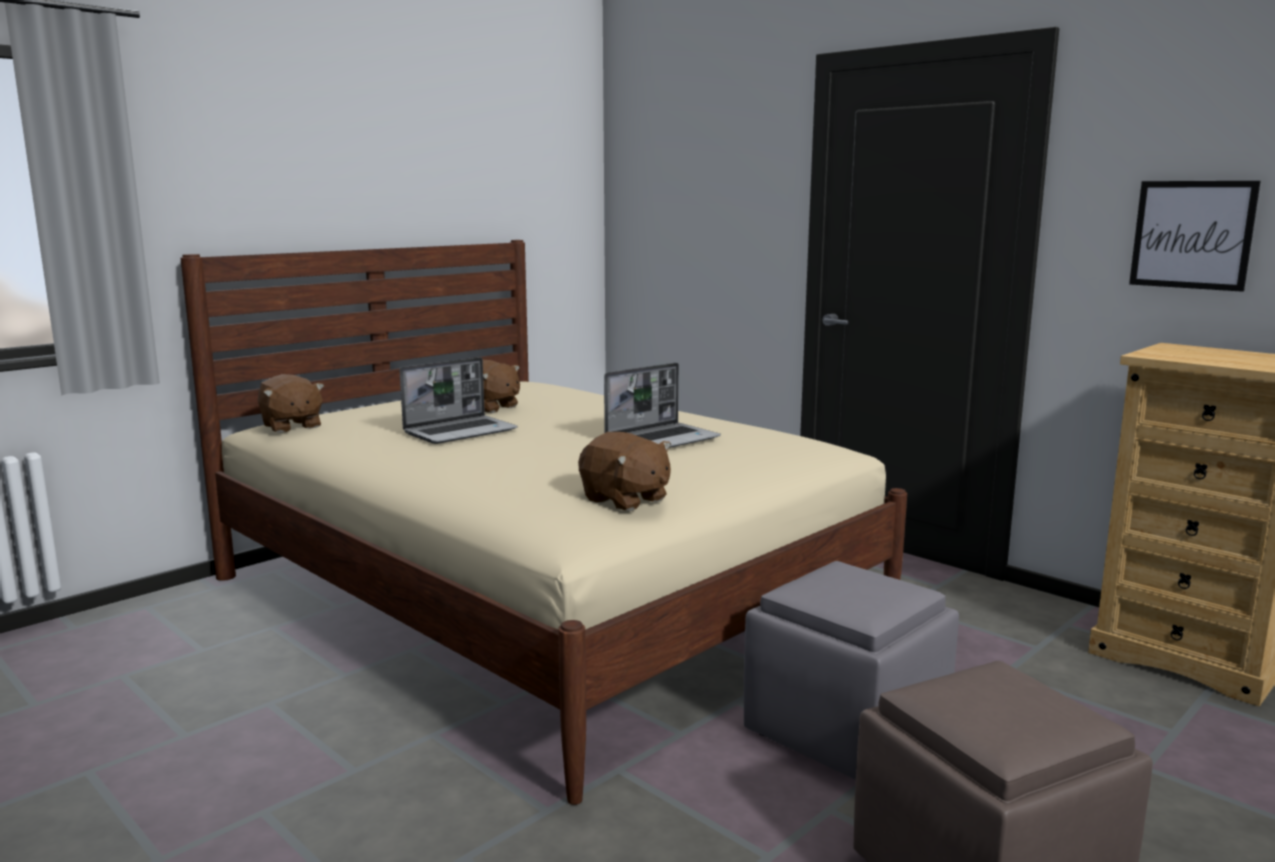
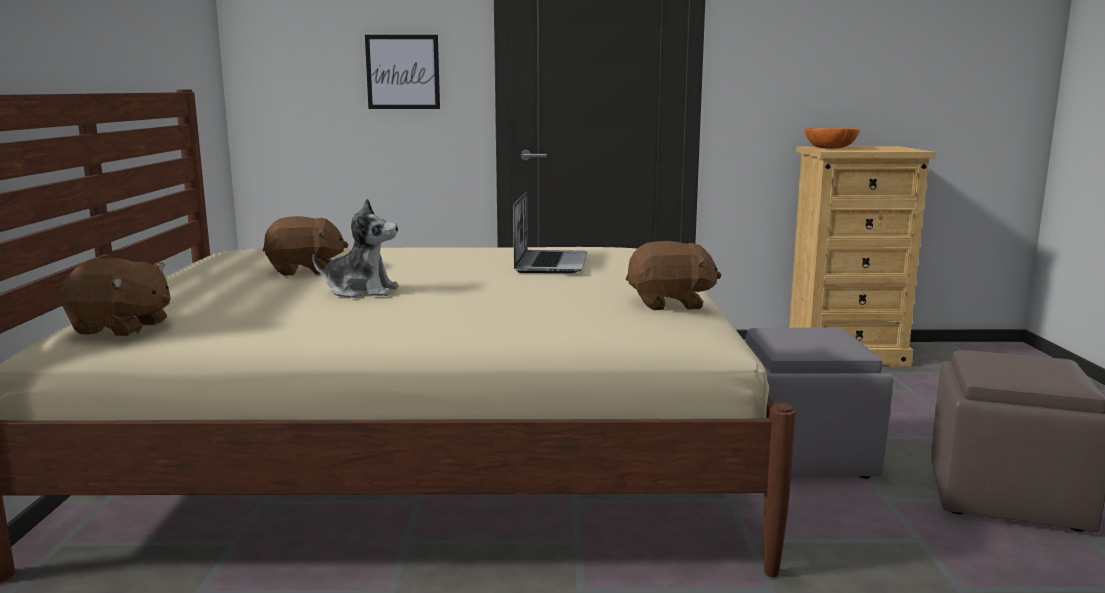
camera: 45 degrees left, 0 degrees up
(461, 432) = (361, 291): laptop -> plush toy
(1181, 351) = (830, 148): none -> orange bowl
(1192, 235) = (808, 70): picture -> picture (403, 72)

